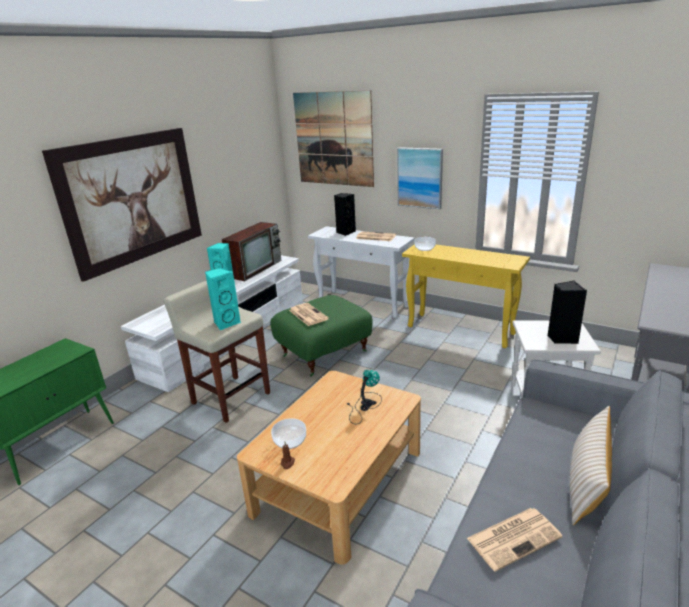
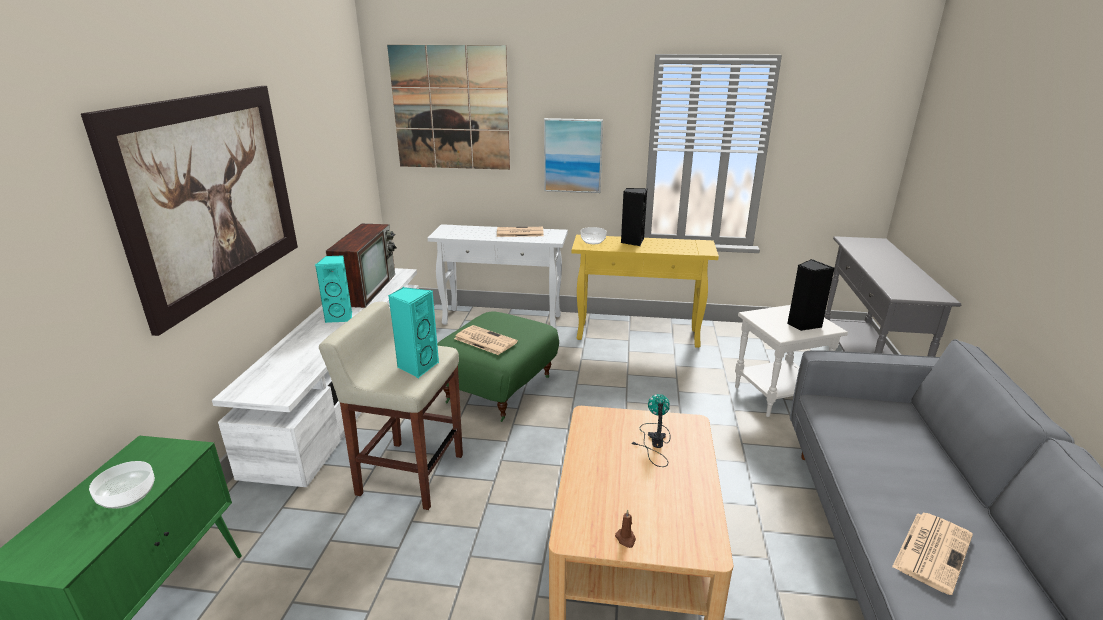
camera: 25 degrees left, 0 degrees up
(290, 440) = (603, 508): bowl -> bowl (128, 495)
(345, 232) = (475, 230): black speaker -> black speaker (632, 241)
(586, 482) = (936, 471): beige pillow -> none

